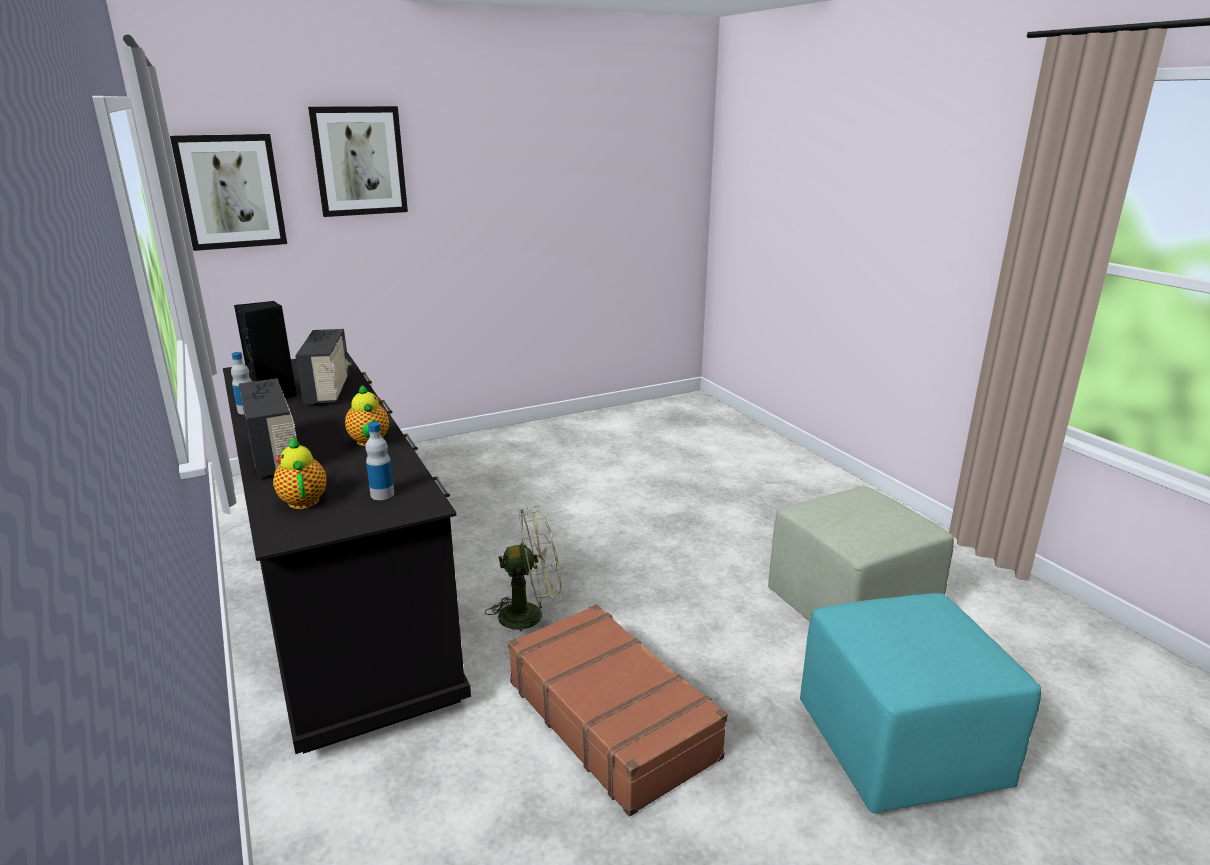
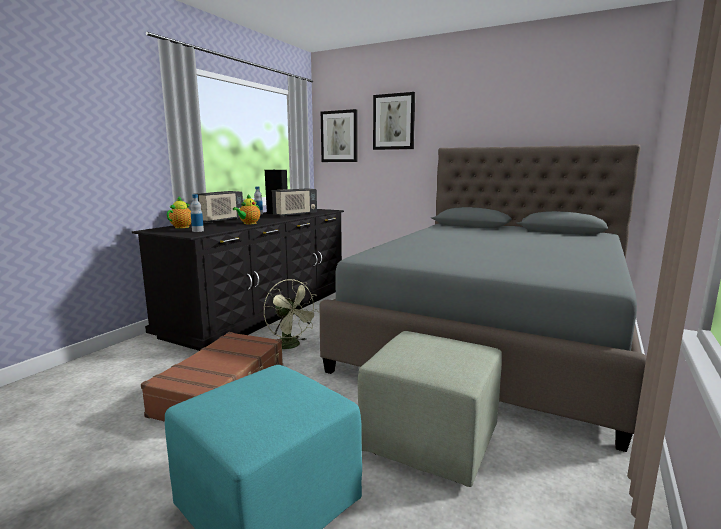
camera: 55 degrees right, 10 degrees down
(675, 475) = (494, 336): none -> grey bed

